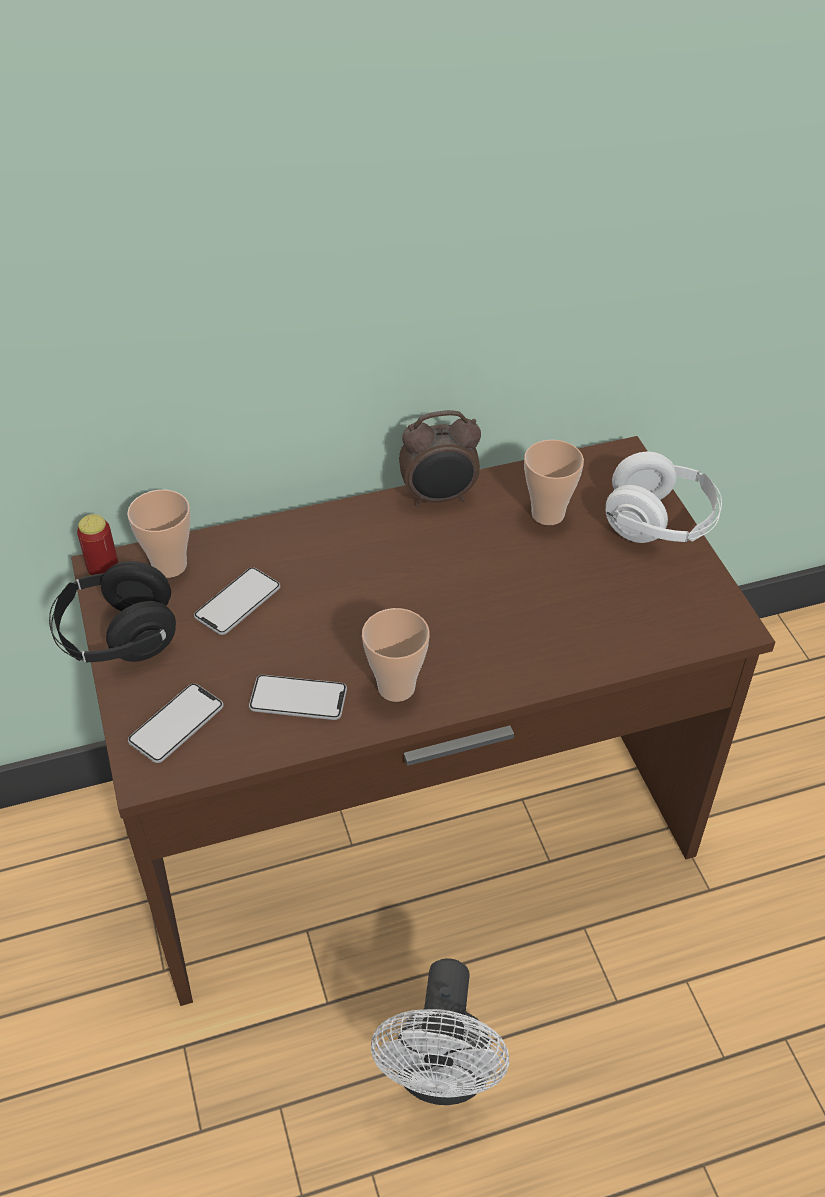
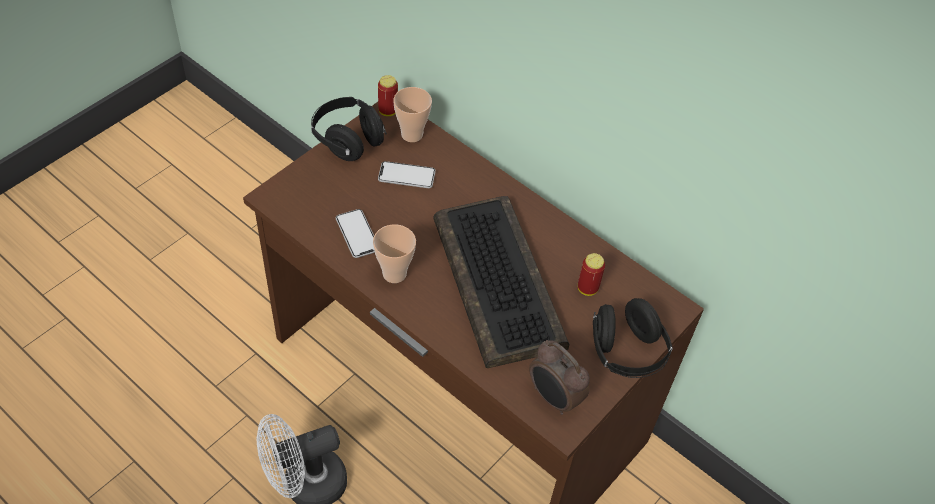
camera: 55 degrees right, 5 degrees up
(176, 724) = (308, 192): phone -> none
(439, 498) = (558, 228): alarm clock -> alarm clock (553, 398)
(486, 588) = (500, 283): none -> keyboard
(548, 514) = (587, 288): cup -> can
(659, 524) = (626, 352): white headphones -> black headphones

